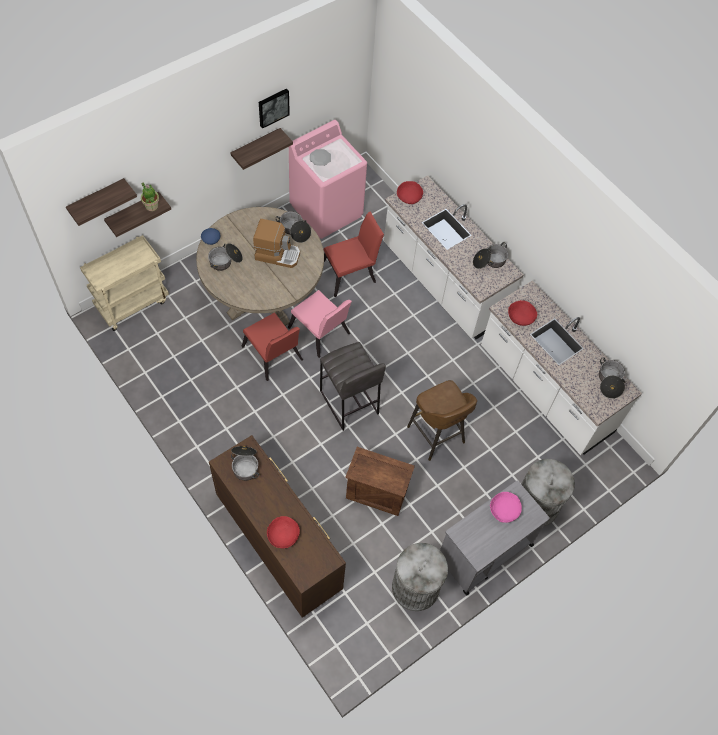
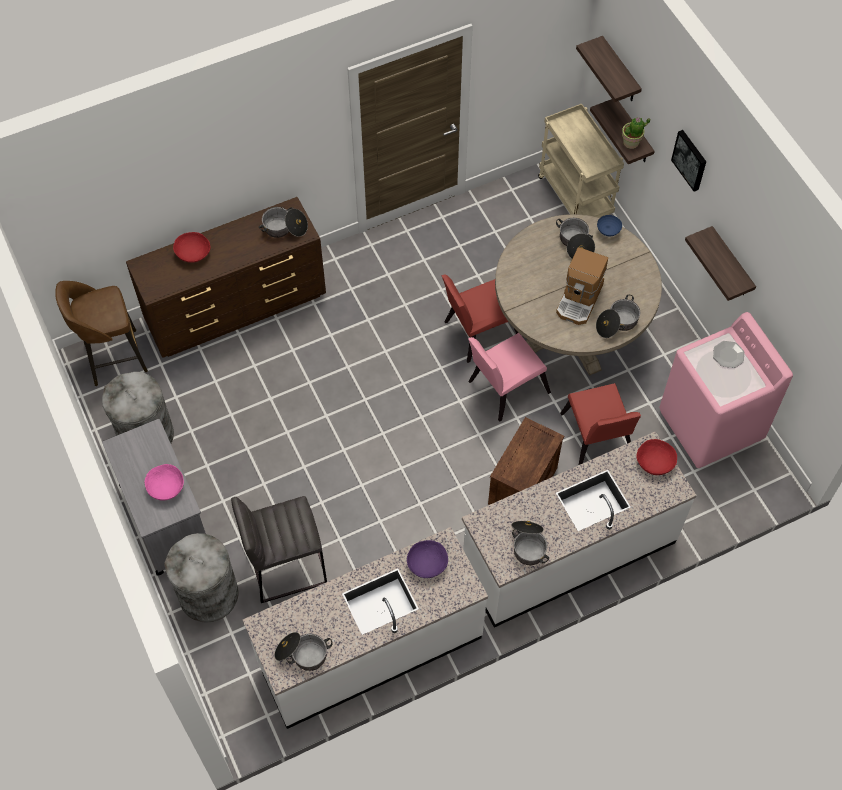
camera: 105 degrees right, 0 degrees up
(273, 107) = (760, 253): picture -> picture (690, 160)
(348, 403) = (397, 405): grey stool -> grey stool (286, 568)
(377, 491) = (271, 416): crate -> crate (523, 487)
(436, 436) = (330, 496): brown stool -> brown stool (113, 358)
(521, 317) = (427, 563): red bowl -> purple bowl

